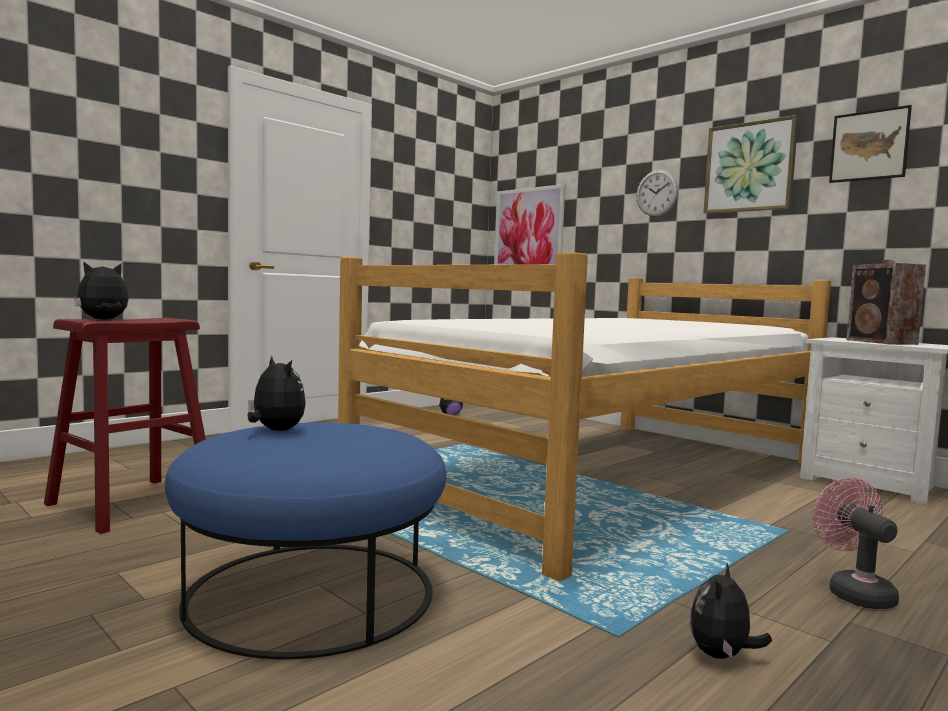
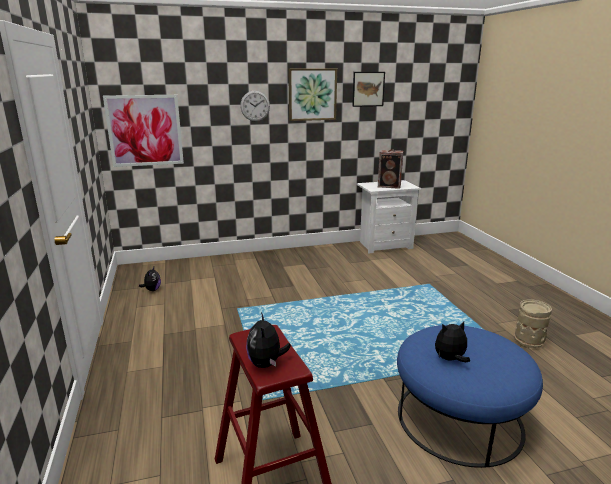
camera: 60 degrees left, 15 degrees up
(606, 476) = (335, 290): bed -> none
(722, 656) = (529, 341): plush toy -> beige vase
(853, 592) = (487, 299): pink fan -> none

